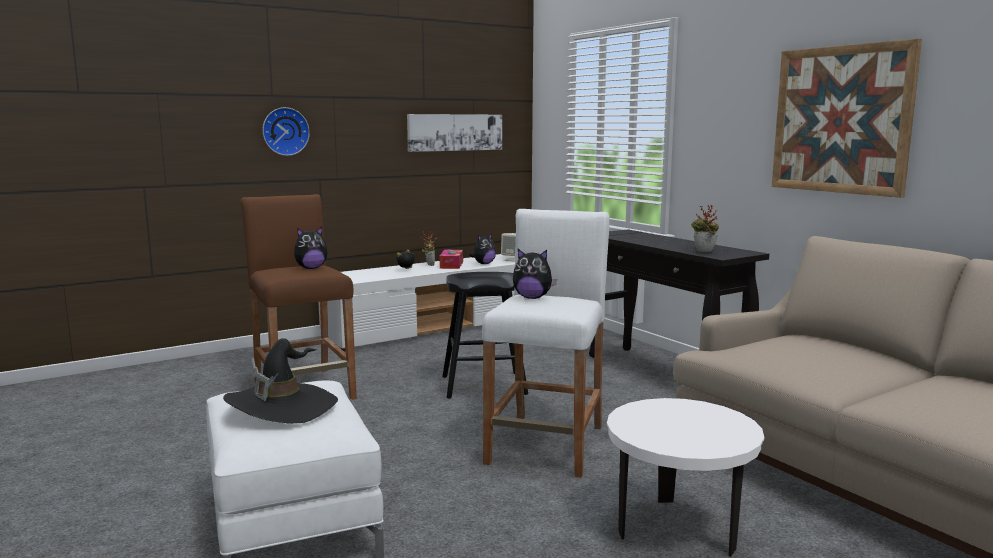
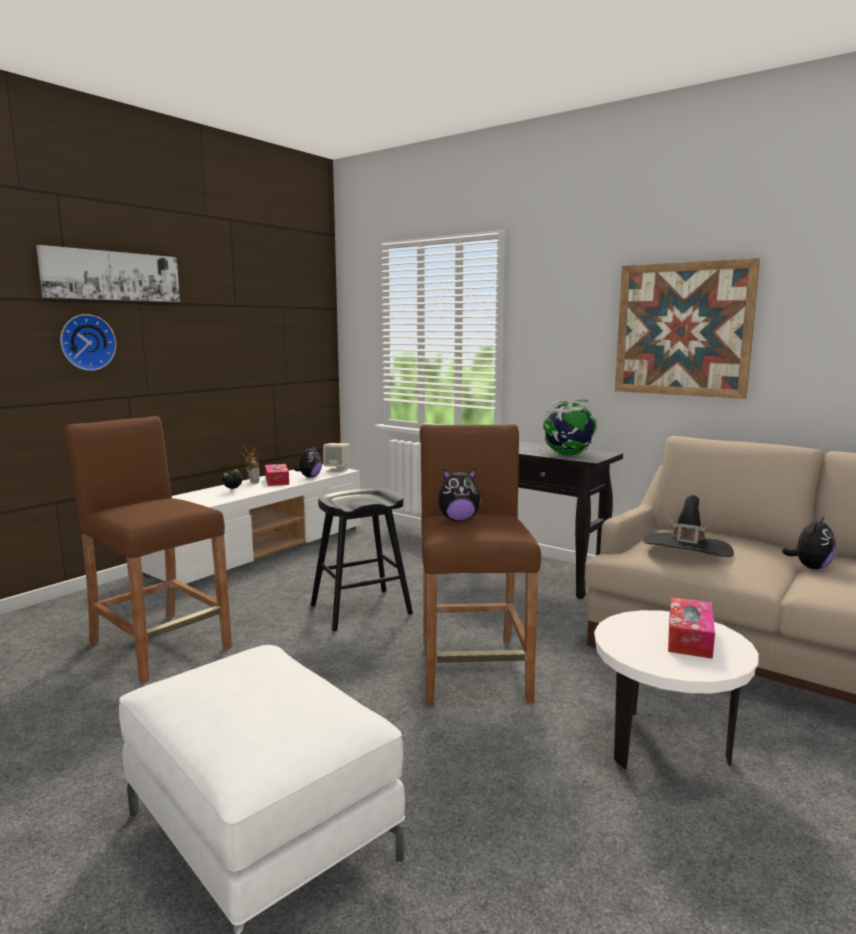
camera: 20 degrees left, 0 degrees up
(282, 406) = (252, 698): black hat -> black hat (687, 549)
(311, 268) = (167, 504): plush toy -> plush toy (810, 567)
(455, 132) = (267, 341): picture -> picture (112, 276)
(547, 444) = (473, 670): white stool -> brown stool
(702, 424) = (689, 638): none -> tissue box
(704, 251) = (568, 455): potted plant -> globe

